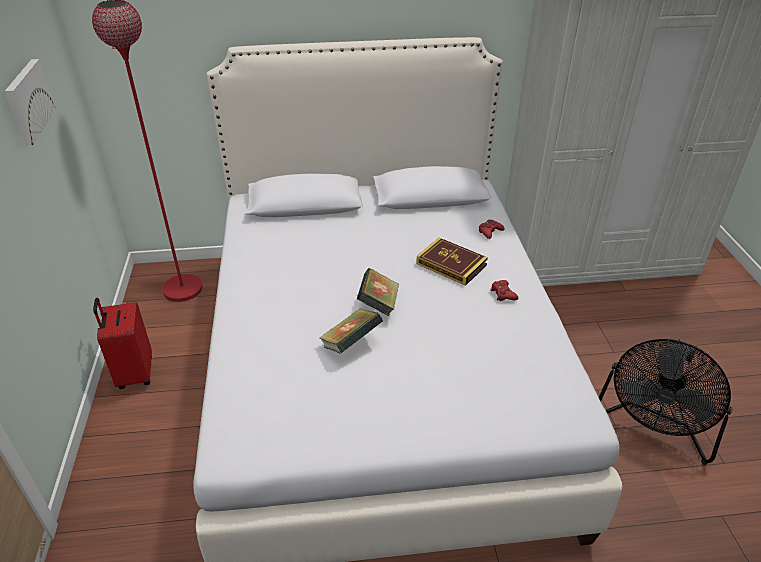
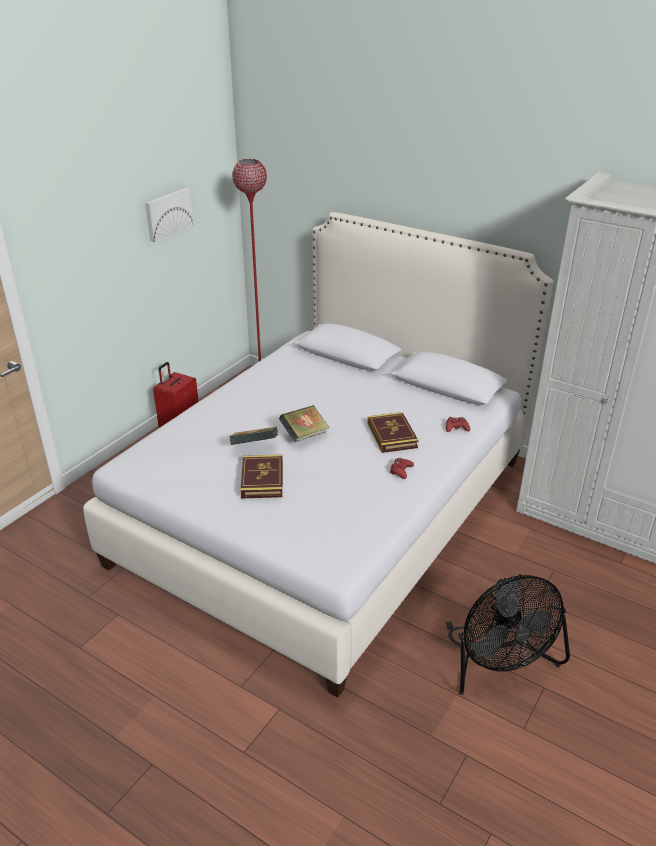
camera: 40 degrees right, 5 degrees down
(402, 373) = (262, 479): none -> book
(650, 423) = (495, 662): black fan -> black fan turned 90 degrees counterclockwise

